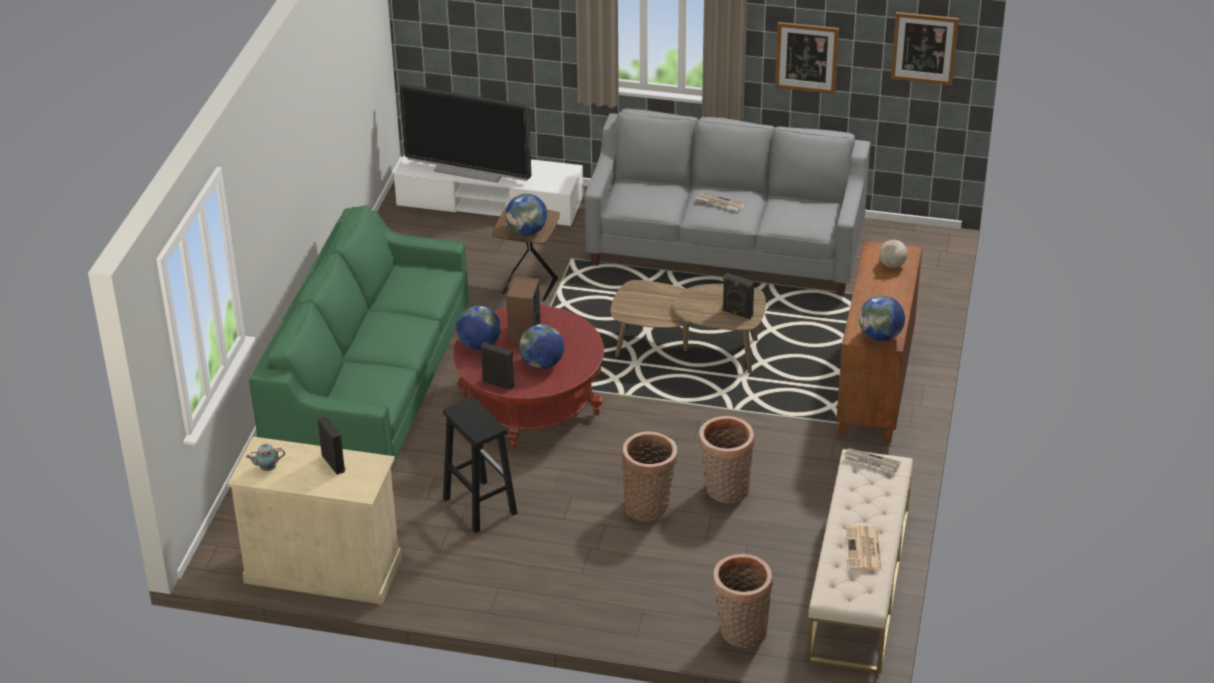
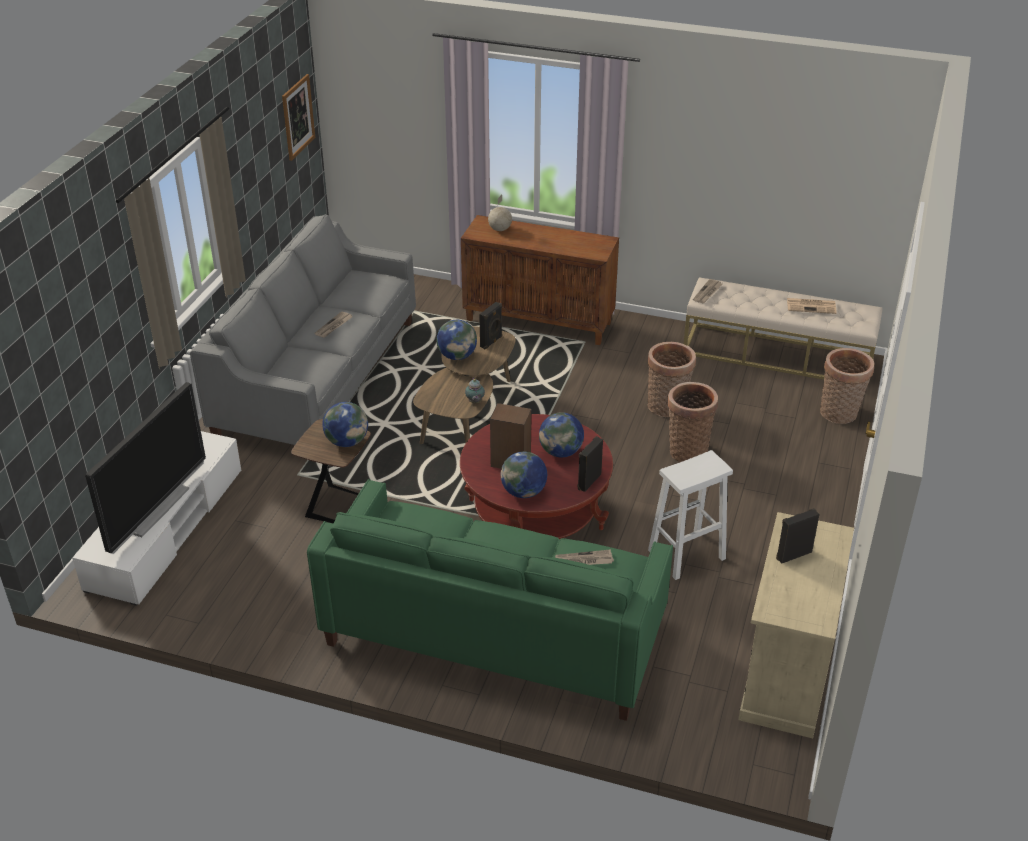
camera: 85 degrees left, 0 degrees up
(267, 468) = (807, 606): teapot -> teapot (475, 402)
(376, 378) = (583, 561): none -> newspaper
(479, 505) = (685, 555): black stool -> white stool
(806, 57) = (251, 184): picture -> none
(880, 336) = (598, 244): globe -> globe (457, 356)

